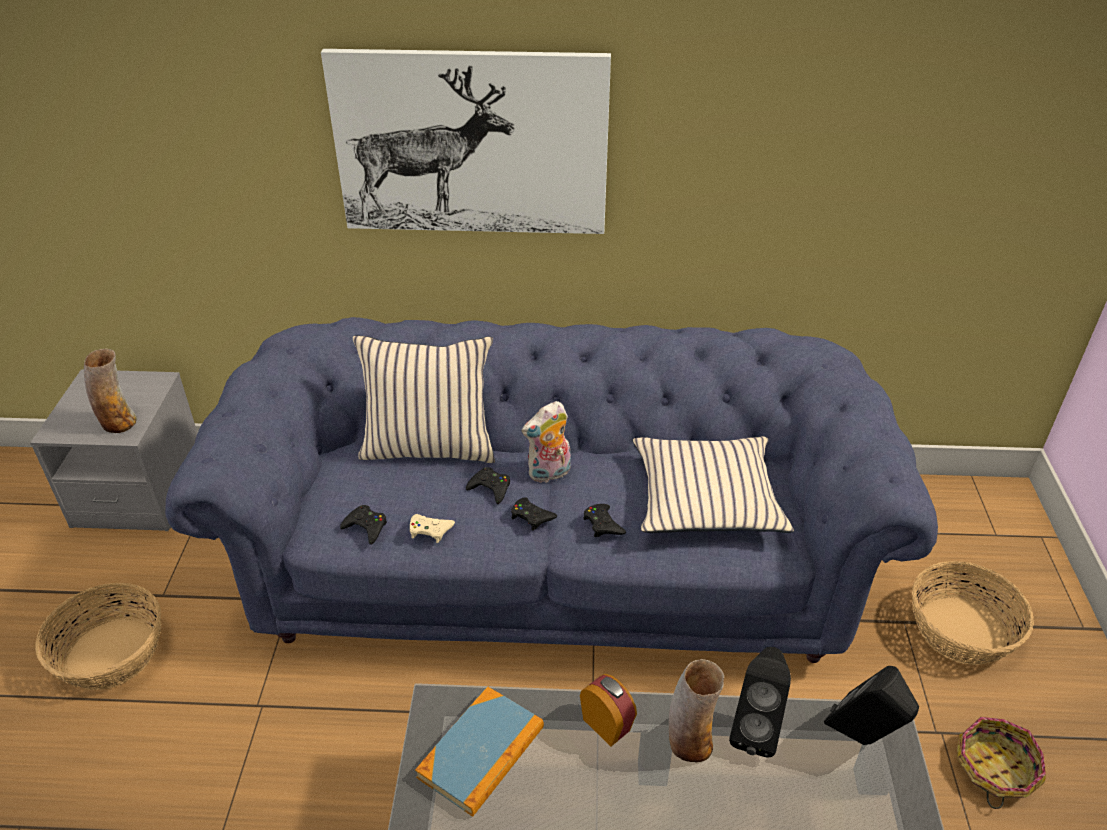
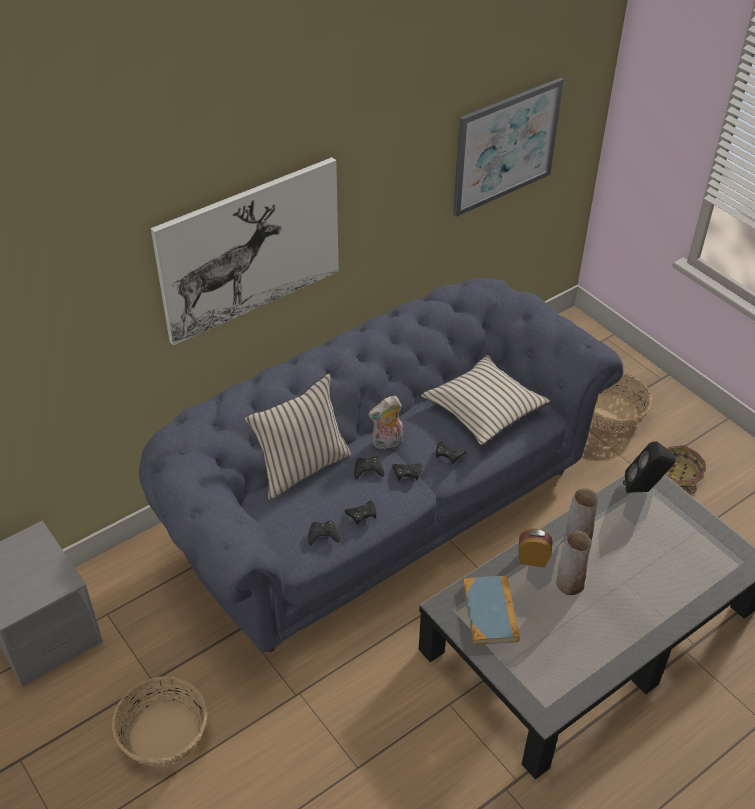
camera: 40 degrees left, 5 degrees up
(119, 423) = (49, 578): vase -> vase (569, 584)
(430, 530) = (362, 514): beige game controller -> black game controller
(549, 474) = (387, 443): plush toy -> plush toy turned 45 degrees clockwise
(755, 729) = (597, 515): black speaker -> none
(932, 160) = (506, 146): none -> picture

